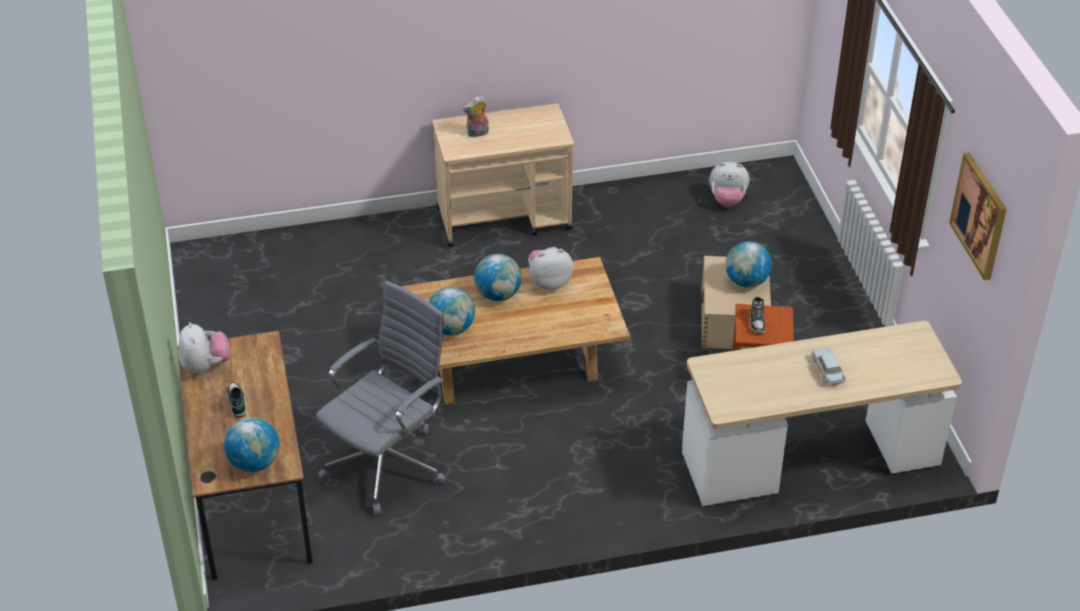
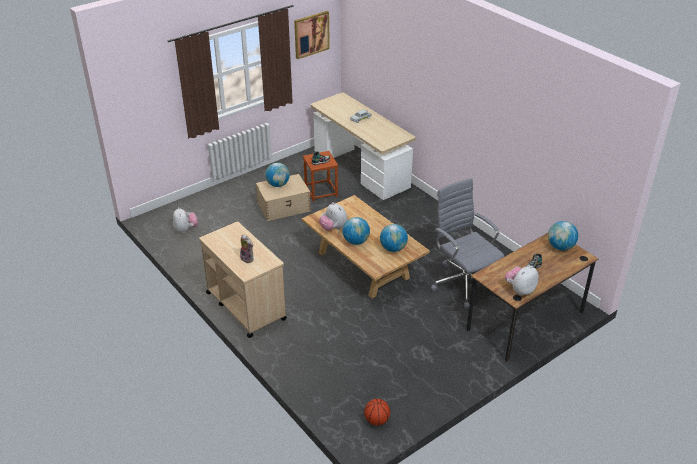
camera: 115 degrees left, 5 degrees down
(212, 274) = (377, 420): none -> basketball
(388, 463) = (463, 283): grey office chair -> grey office chair turned 45 degrees clockwise

